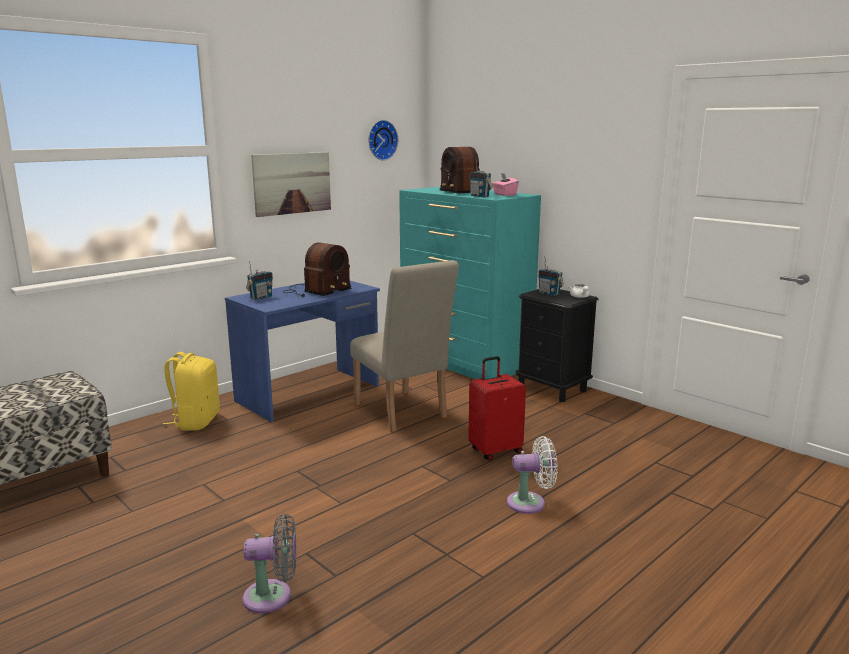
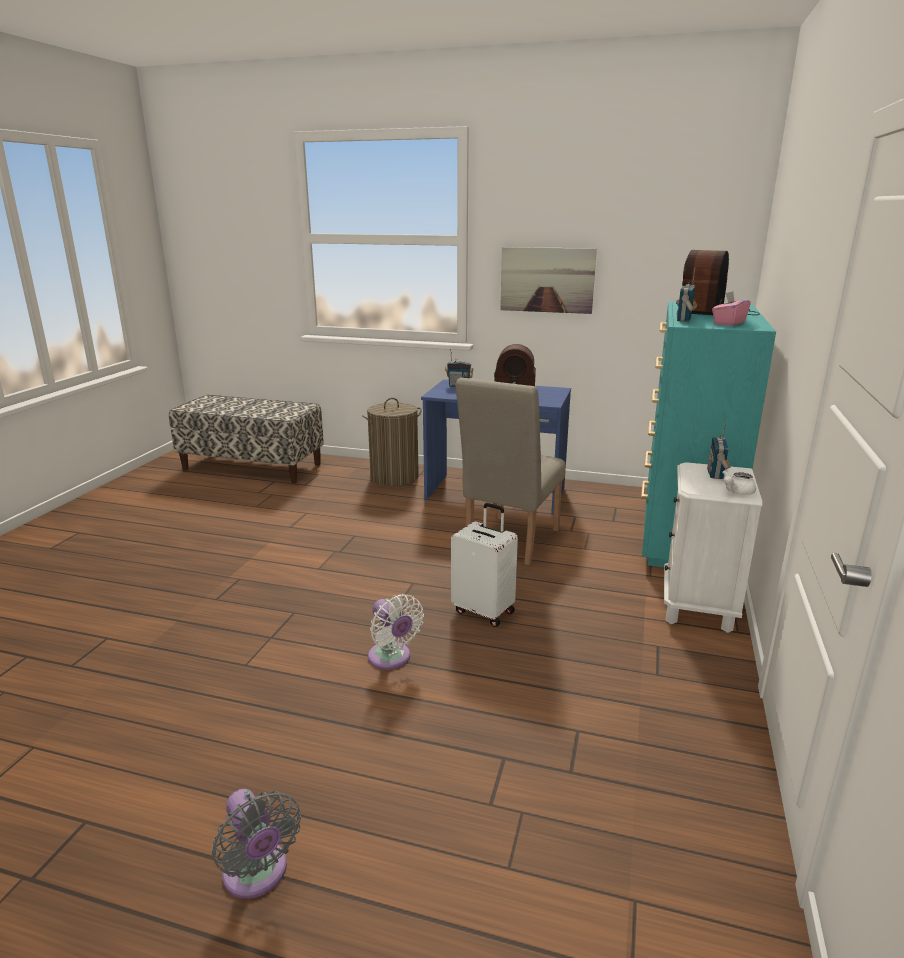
camera: 60 degrees right, 5 degrees up
(196, 421) = (394, 477): yellow backpack -> laundry basket
(273, 596) = (180, 585): grey fan -> grey fan (257, 875)
(381, 140) = (682, 237): wall clock -> none
(495, 450) = (484, 611): red suitcase -> white suitcase
(552, 389) = (698, 606): black nightstand -> white nightstand

